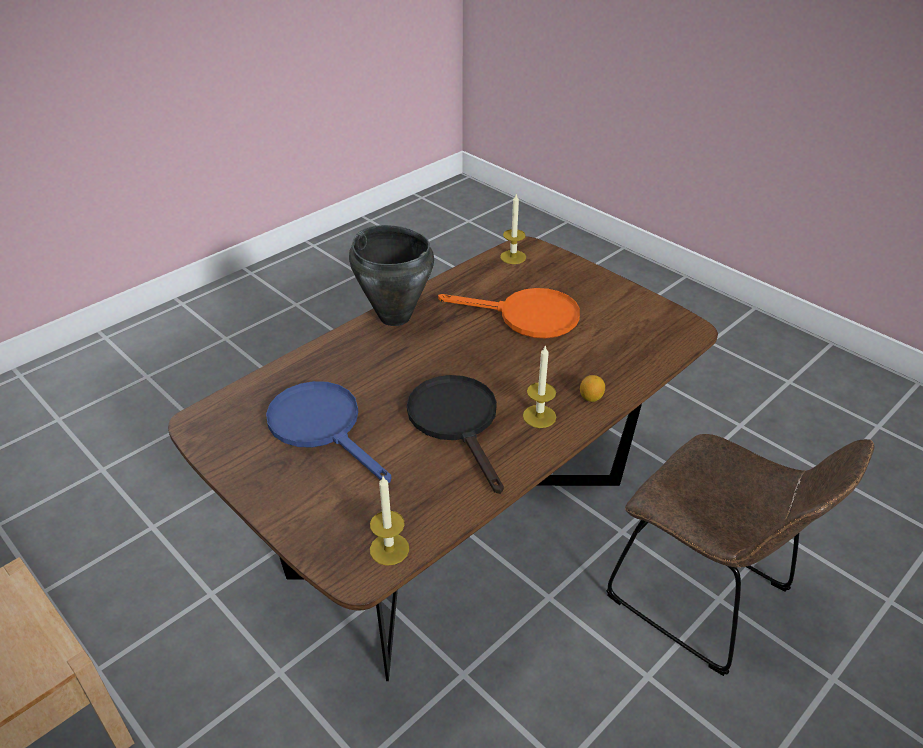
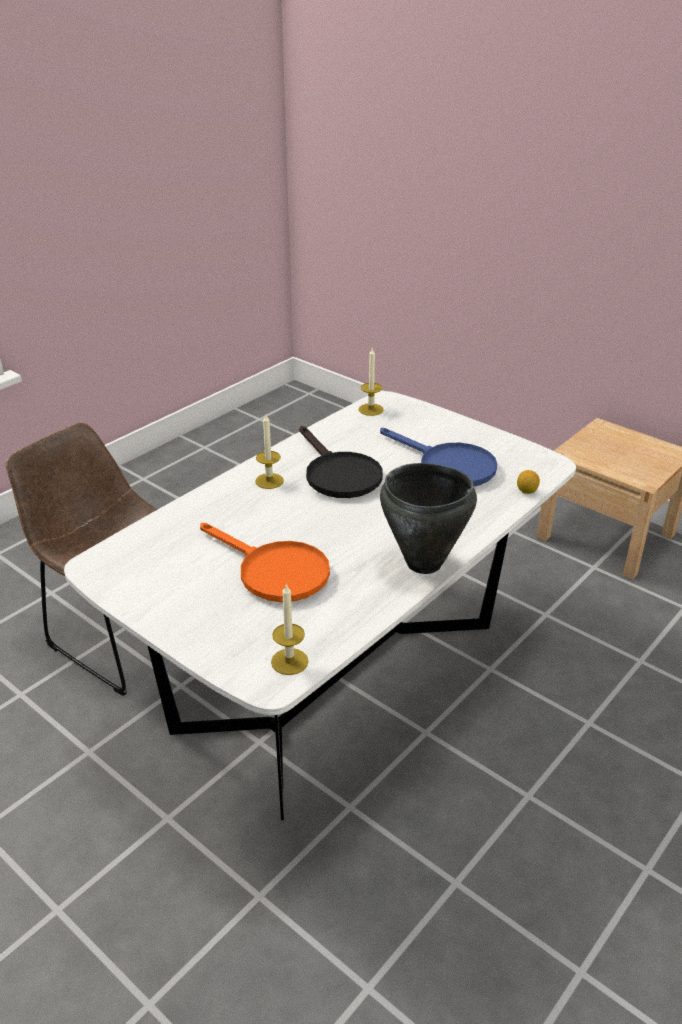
camera: 175 degrees right, 5 degrees down
(461, 528) = (341, 678): brown dining table -> white dining table
(527, 316) = (274, 571): orange frying pan -> orange frying pan turned 150 degrees counterclockwise
(591, 397) = (221, 496): lemon -> lemon (527, 491)

